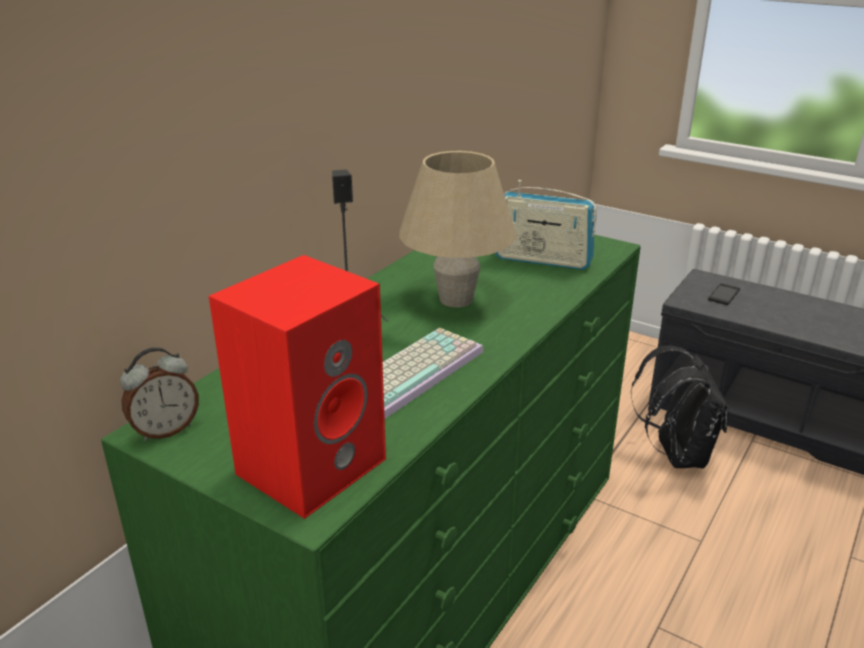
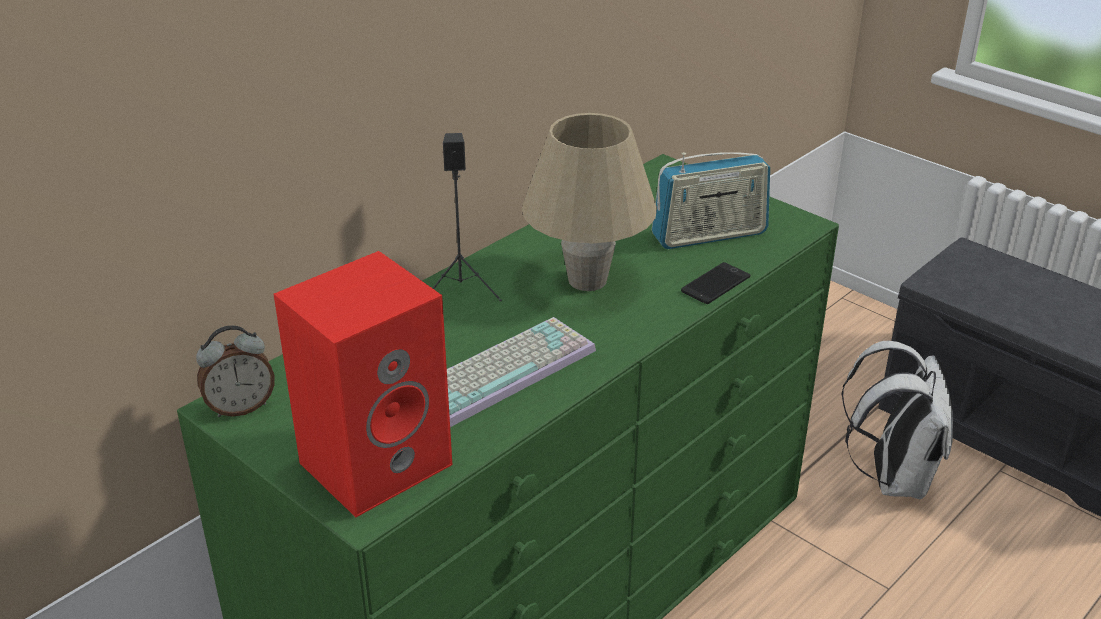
camera: 10 degrees right, 5 degrees up
(543, 260) = (709, 235): radio -> radio turned 45 degrees counterclockwise
(676, 454) = (893, 477): black backpack -> white backpack
(724, 294) = (986, 279): phone -> phone (715, 284)

